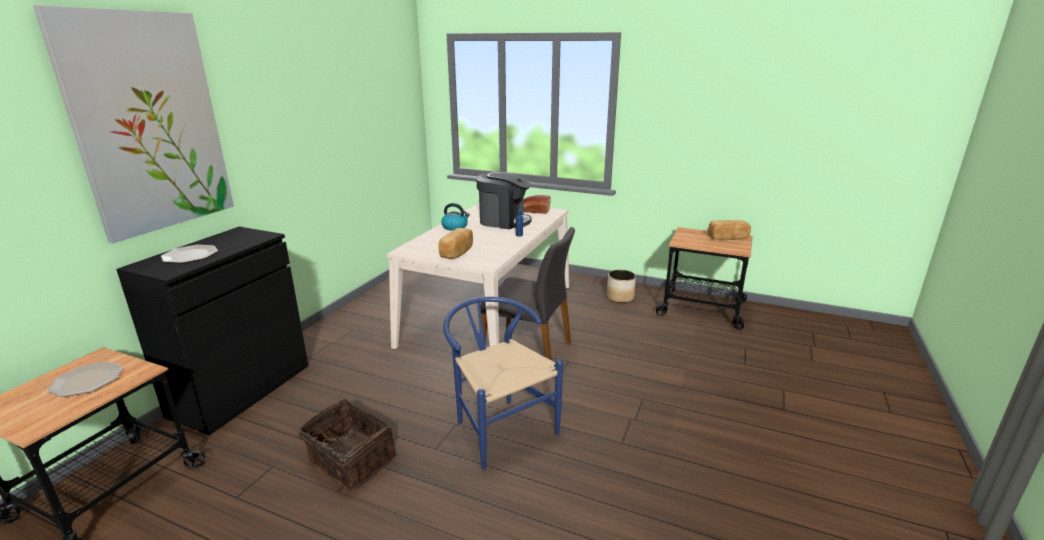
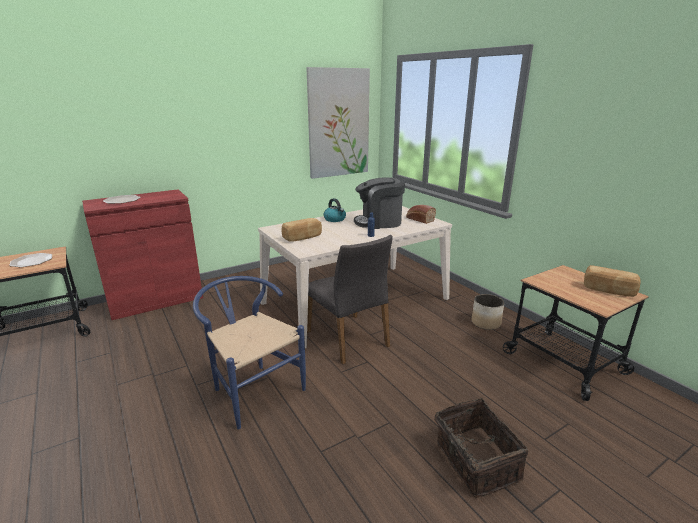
camera: 35 degrees right, 0 degrees up
(149, 124) = (115, 111): picture -> picture (338, 123)
(241, 390) = (156, 300): black cabinet -> red cabinet
(350, 461) = (145, 369): basket -> basket (474, 462)
(498, 426) = (252, 389): blue chair -> blue chair turned 45 degrees counterclockwise
(503, 221) = (379, 222): coffee machine -> coffee machine turned 120 degrees clockwise

